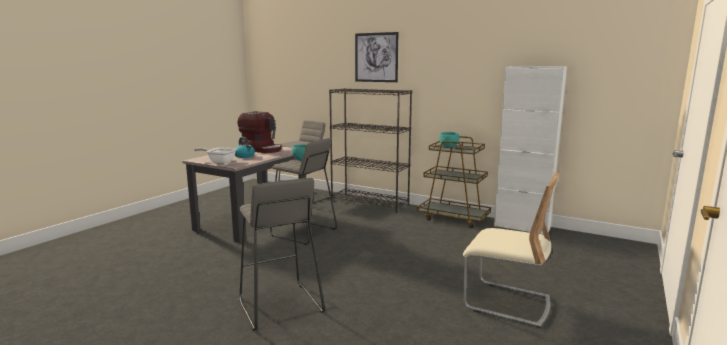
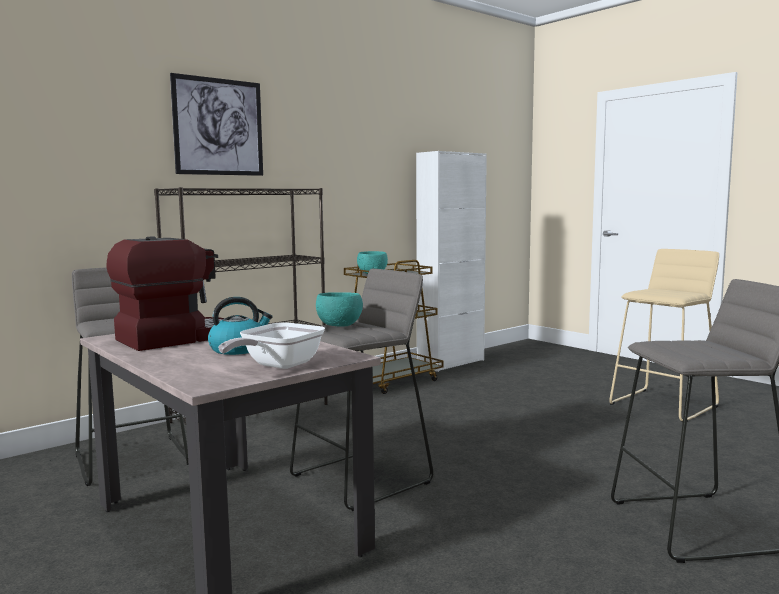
camera: 70 degrees left, 5 degrees down
(506, 303) = (663, 405): beige chair -> beige stool

